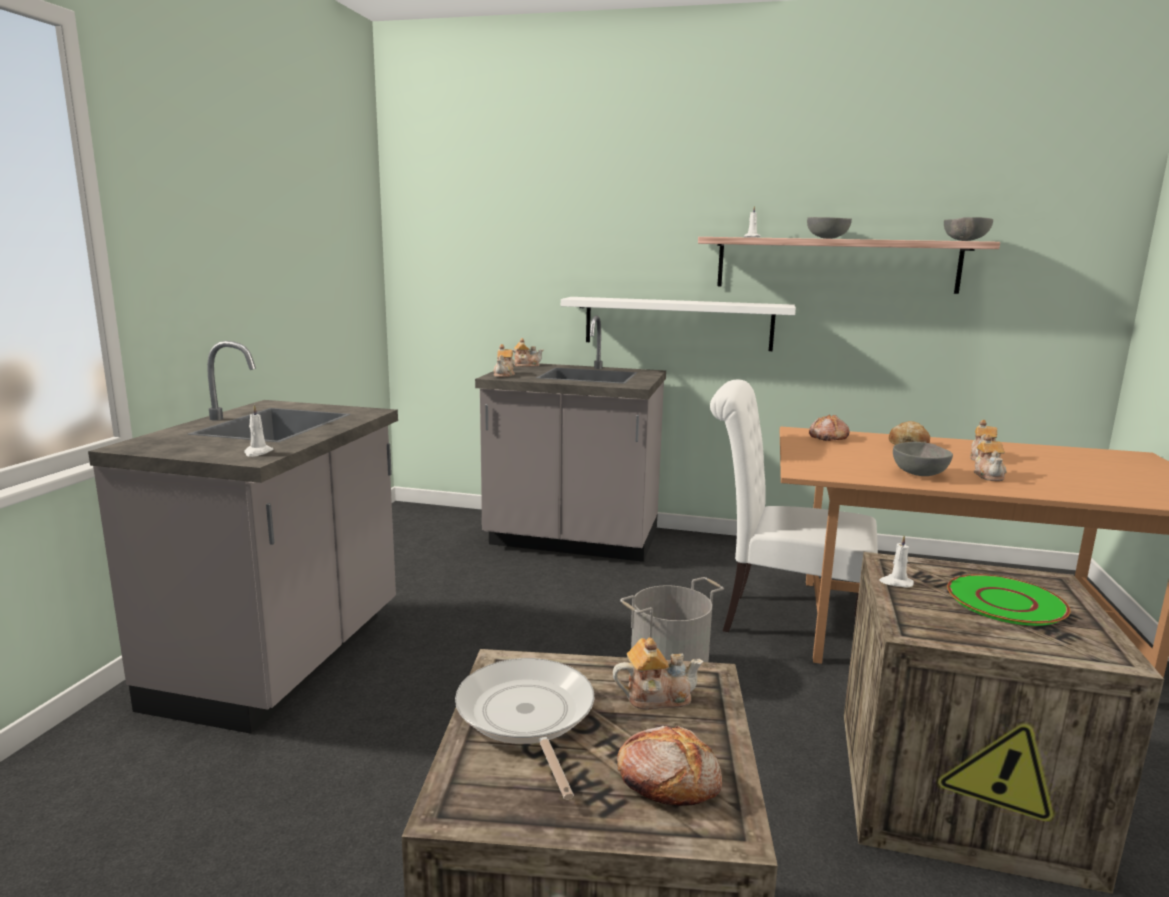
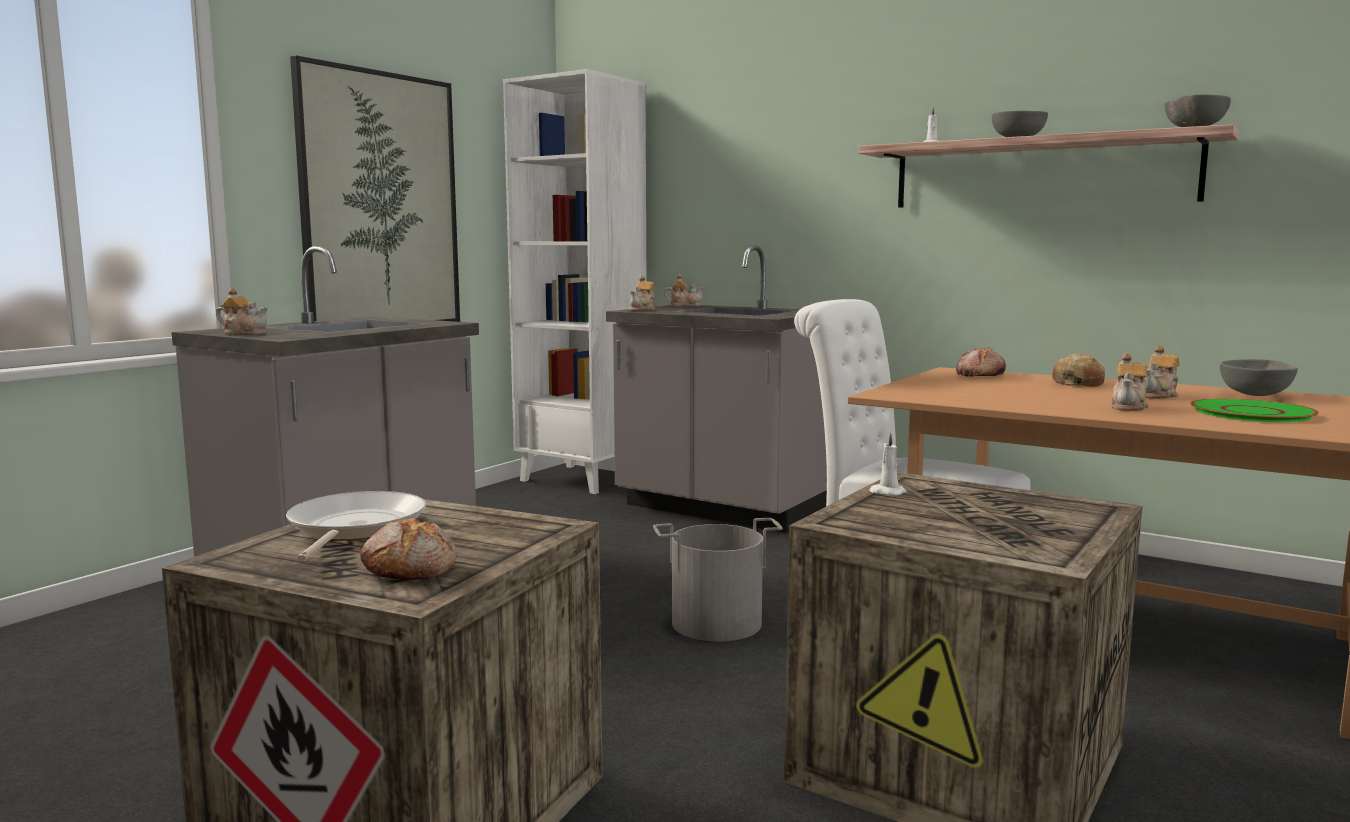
camera: 20 degrees right, 5 degrees down
(250, 279) = (380, 202): none -> picture
(257, 453) = (296, 336): white candle -> none
(427, 518) = (583, 479): none -> white bookcase
(656, 697) = (485, 530): teapot -> teapot (245, 333)
(678, 323) = (854, 254): white shelf -> none
(920, 474) = (1033, 402): grey bowl -> grey bowl (1257, 395)
(1005, 602) = (997, 515): green plate -> green plate (1251, 413)

